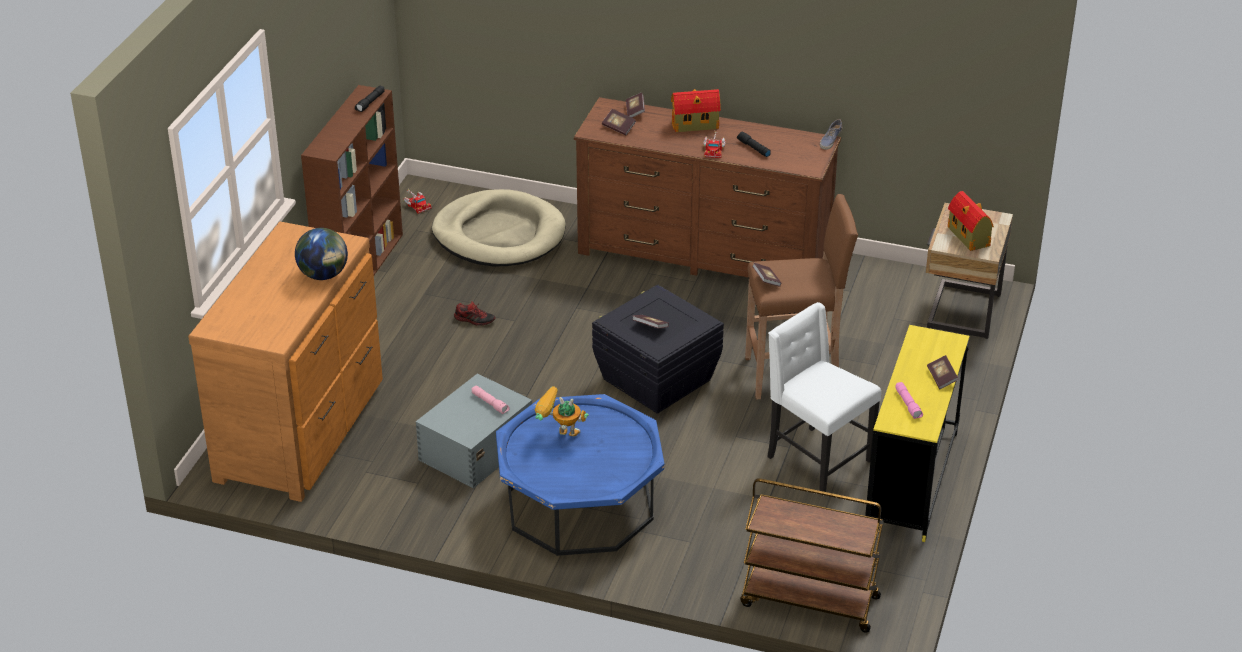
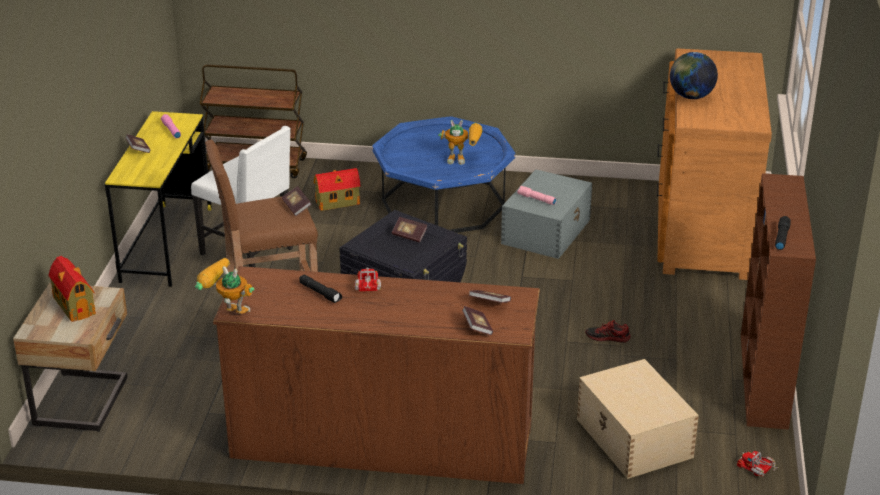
camera: 170 degrees right, 5 degrees down
(499, 235) = (634, 439): beige dog bed -> beige storage box
(696, 125) = (395, 316): toy house -> toy house (336, 203)
(830, 140) = (226, 312): shoe -> toy robot

